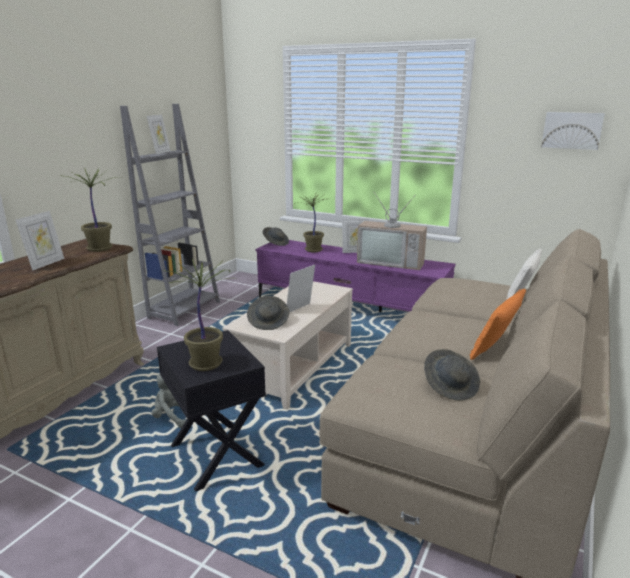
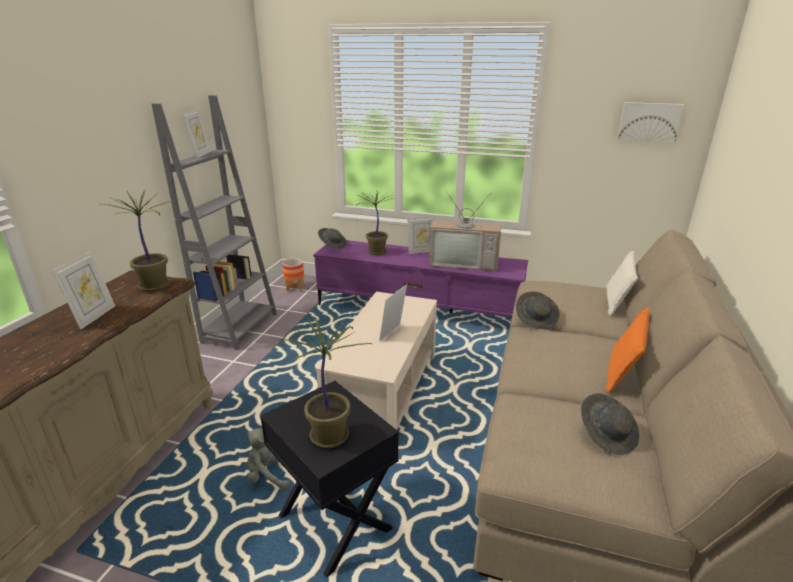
camera: 10 degrees left, 5 degrees up
(243, 283) = (295, 287): none -> planter
(268, 322) = (365, 355): grey hat -> grey hat (536, 319)

